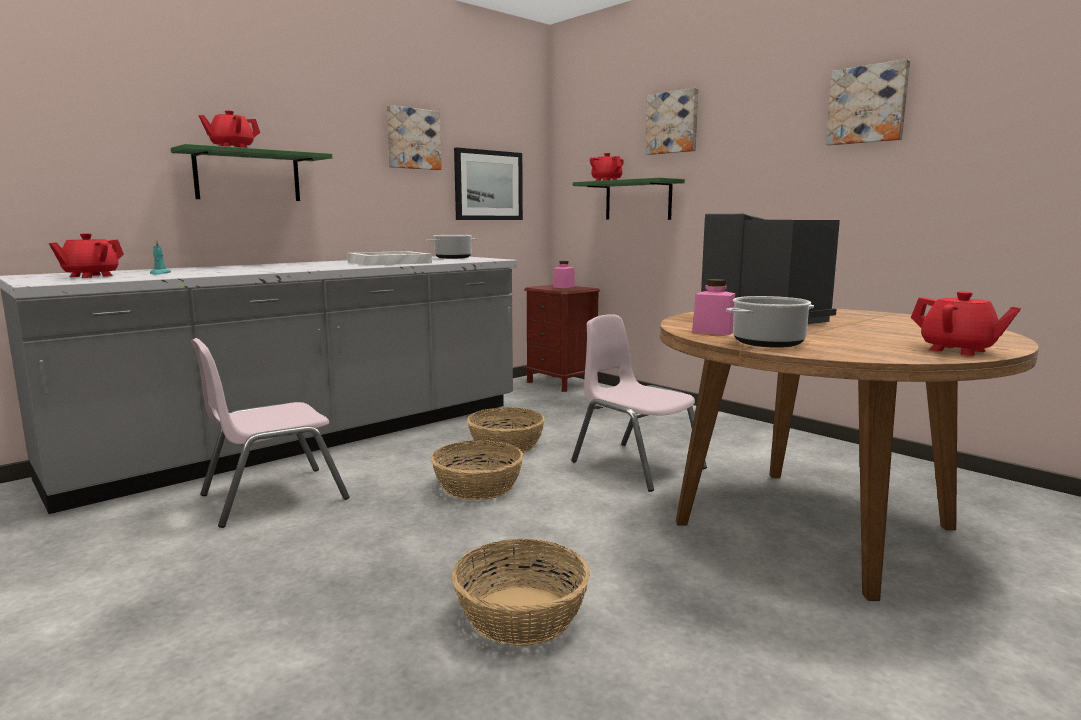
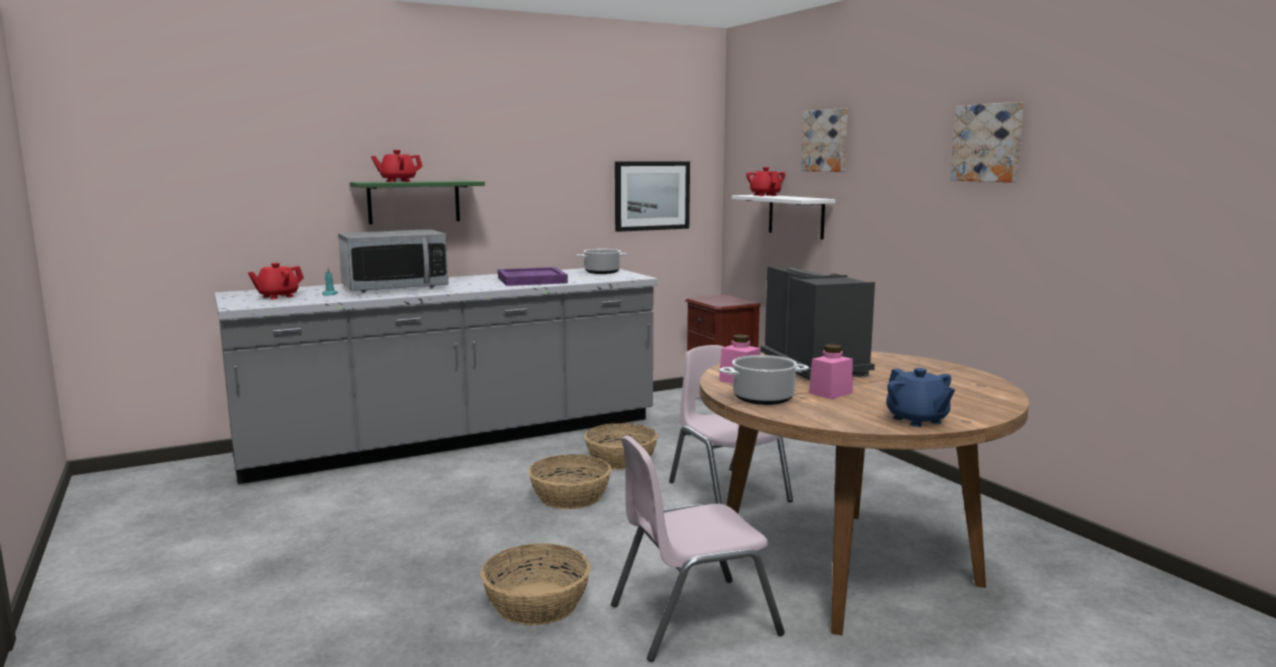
camera: 15 degrees right, 0 degrees up
(237, 268) = (395, 287): none -> microwave
(273, 496) = (401, 488): pink chair -> pink chair (692, 619)
(388, 262) = (531, 280): white tray -> purple tray
(413, 139) = (571, 156): picture -> none
(563, 287) = (725, 299): pink jar -> pink jar (830, 393)
(638, 200) = (796, 216): green shelf -> white shelf
(958, 350) = (917, 420): red teapot -> blue teapot

